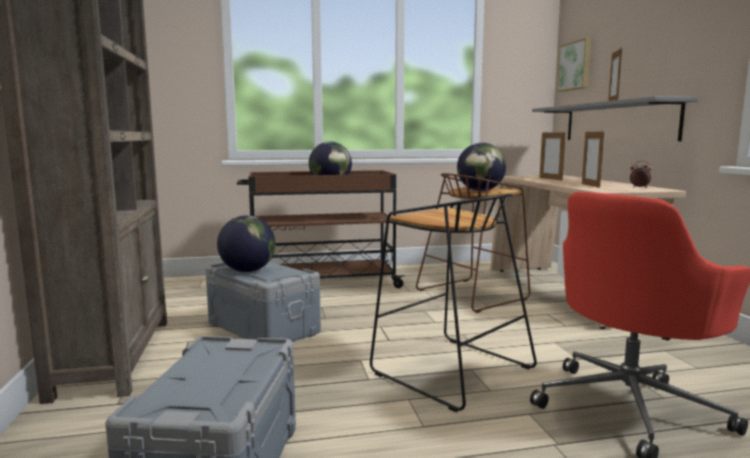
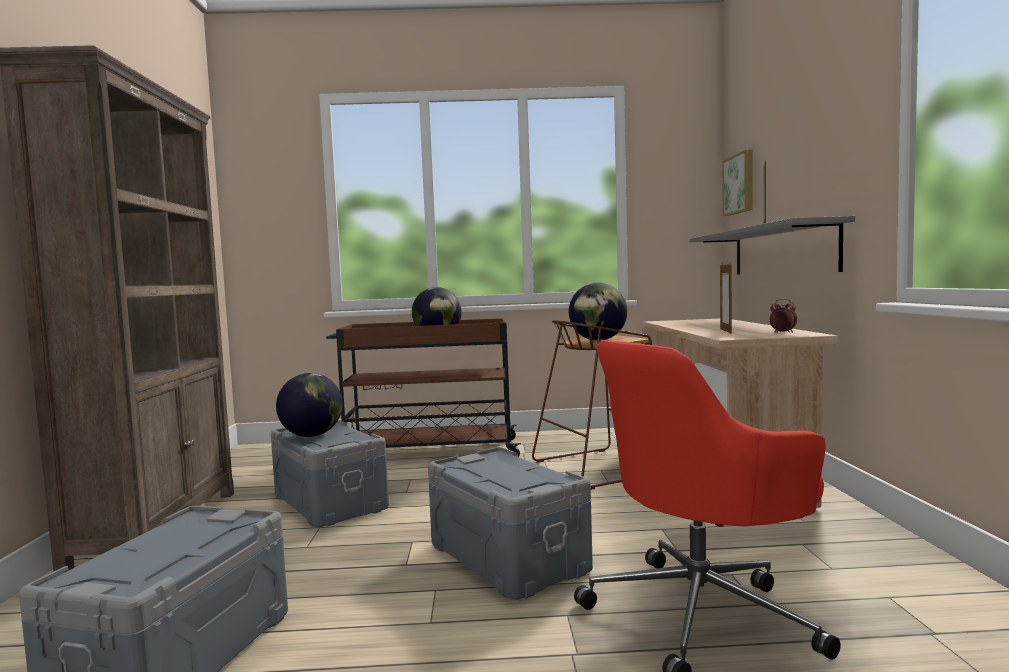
camera: 10 degrees right, 5 degrees down
(449, 370) = (506, 558): black stool -> grey storage box
(550, 179) = (696, 324): picture frame -> none

